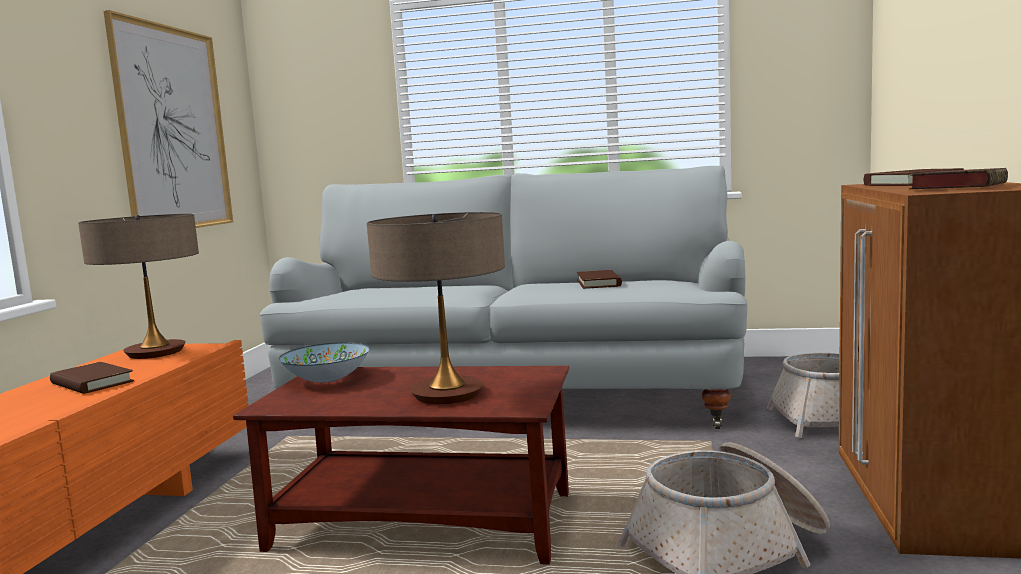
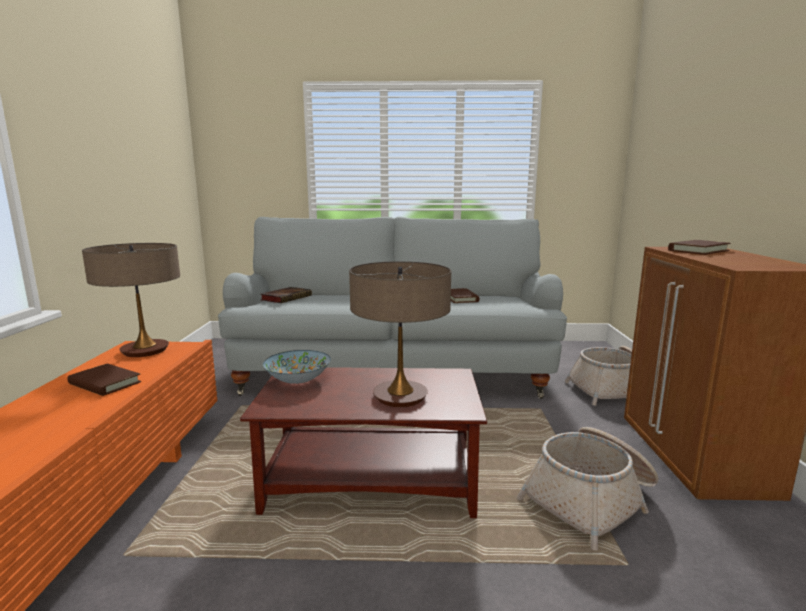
camera: 10 degrees left, 5 degrees up
(173, 129) = (141, 170): picture -> none
(958, 187) = (747, 261): book -> book (287, 298)

